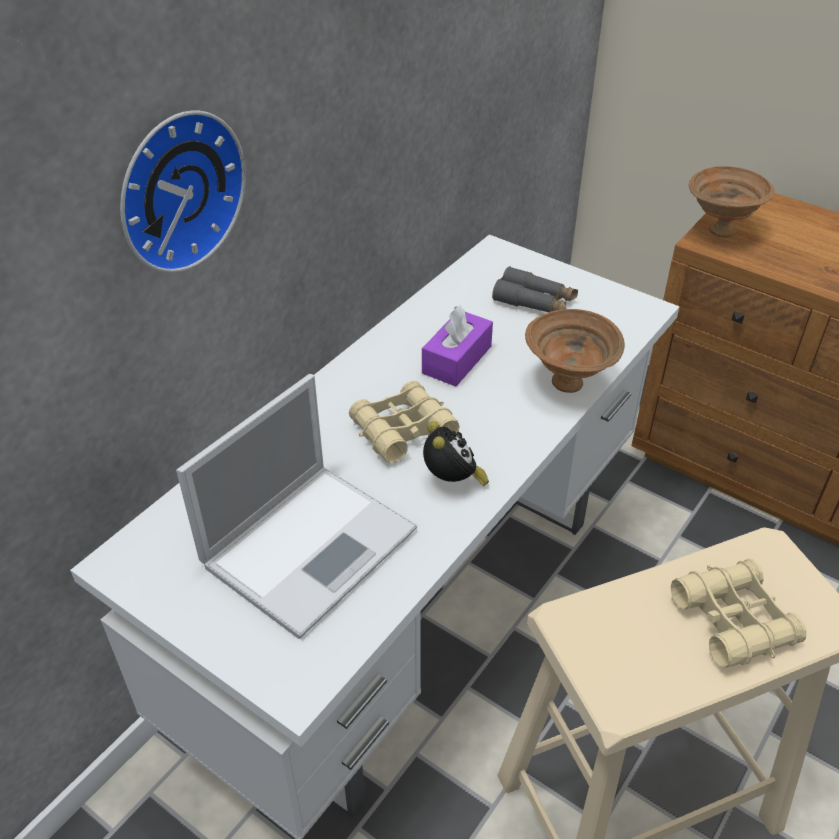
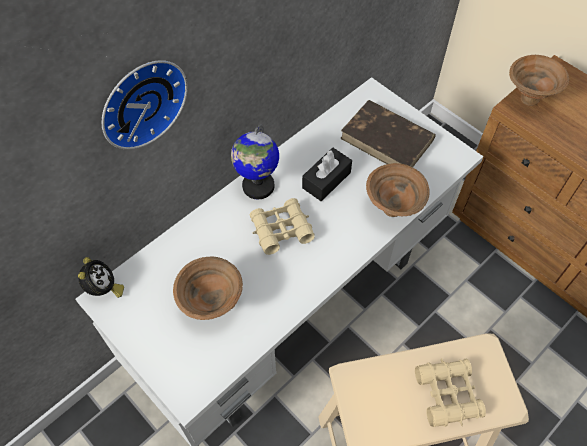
camera: 10 degrees right, 15 degrees up
(312, 544) = (212, 304): laptop -> brown bowl
(352, 379) = (258, 186): none -> globe
(452, 481) = (303, 272): alarm clock -> alarm clock (104, 289)
(457, 360) = (326, 180): purple tissue box -> black tissue box
(534, 301) = (387, 139): grey binoculars -> brown book

